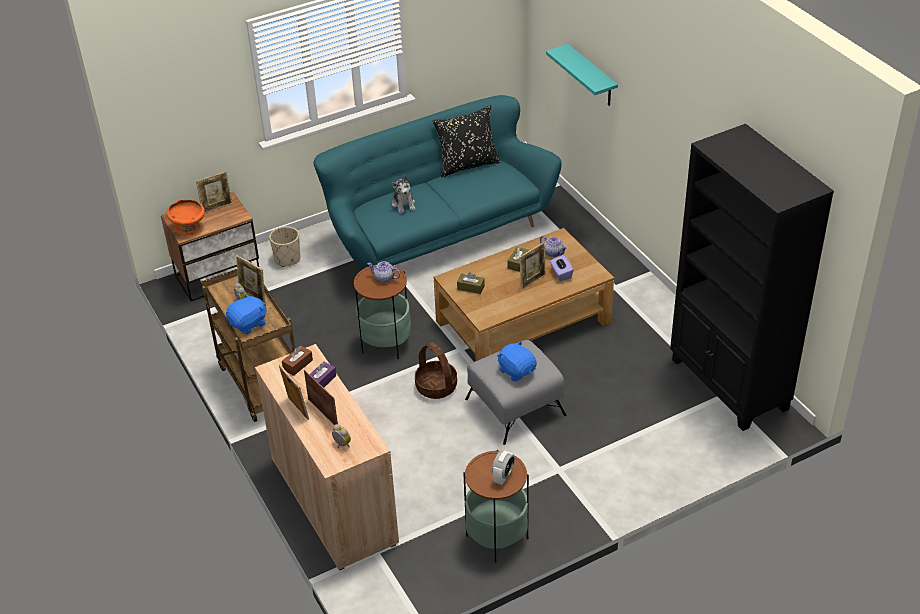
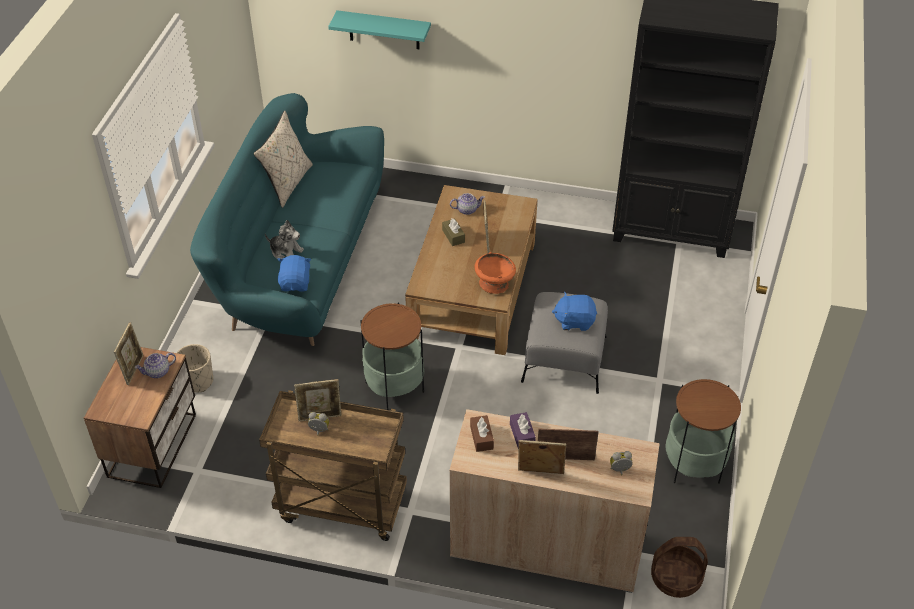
camera: 50 degrees left, 5 degrees up
(189, 227) = (135, 407): orange bowl -> orange bowl (494, 284)
(249, 324) = (357, 443): blue plush toy -> blue plush toy (295, 283)
(384, 278) = (390, 321): teapot -> teapot (157, 372)
(436, 386) = (485, 390): basket -> basket (675, 578)
(467, 165) = (287, 183): black pillow -> beige pillow
(470, 288) = (448, 281): brown tissue box -> none
(503, 477) = (716, 401): alarm clock -> none
(561, 274) = (497, 222): purple tissue box -> none

